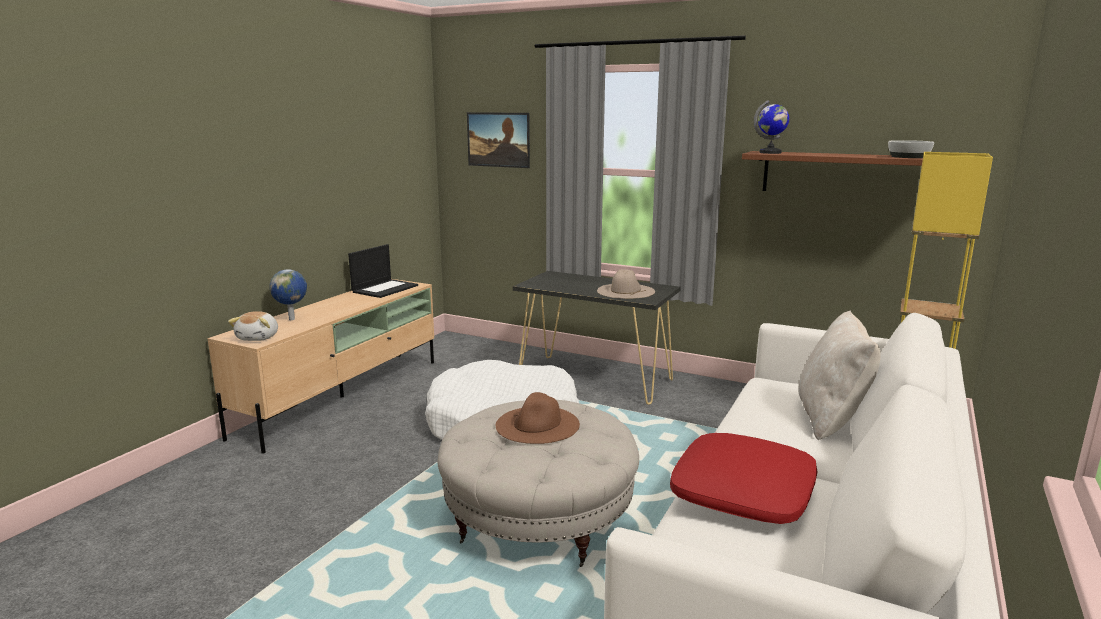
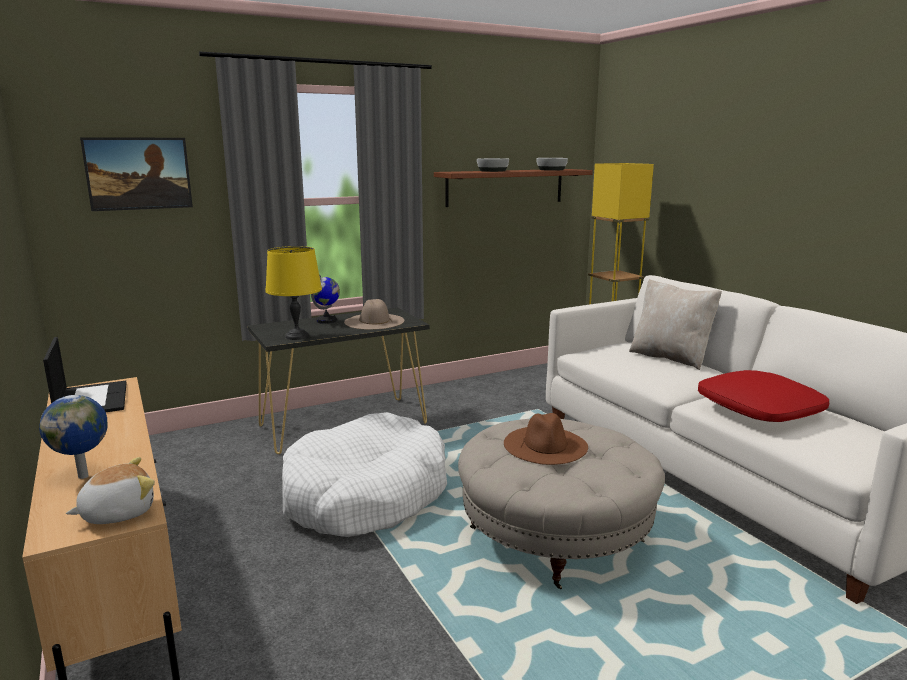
camera: 55 degrees left, 0 degrees up
(259, 337) = (118, 512): plush toy -> plush toy turned 75 degrees counterclockwise
(547, 285) = (297, 336): none -> yellow table lamp
(770, 153) = (463, 172): globe -> globe (327, 321)
(816, 153) = (492, 171): none -> bowl

